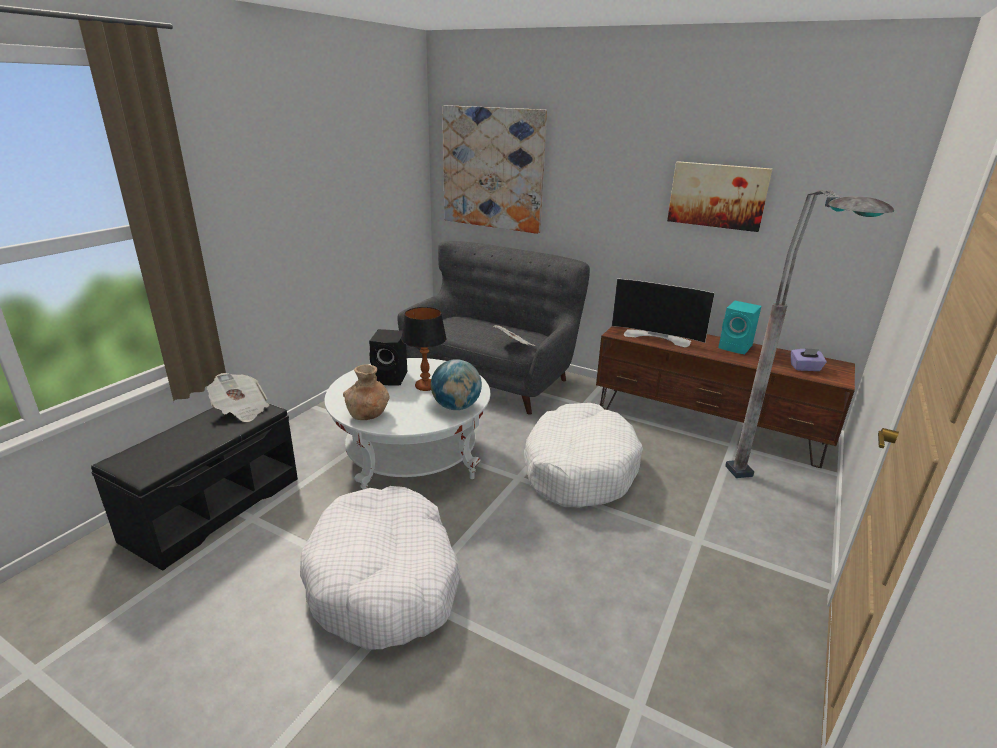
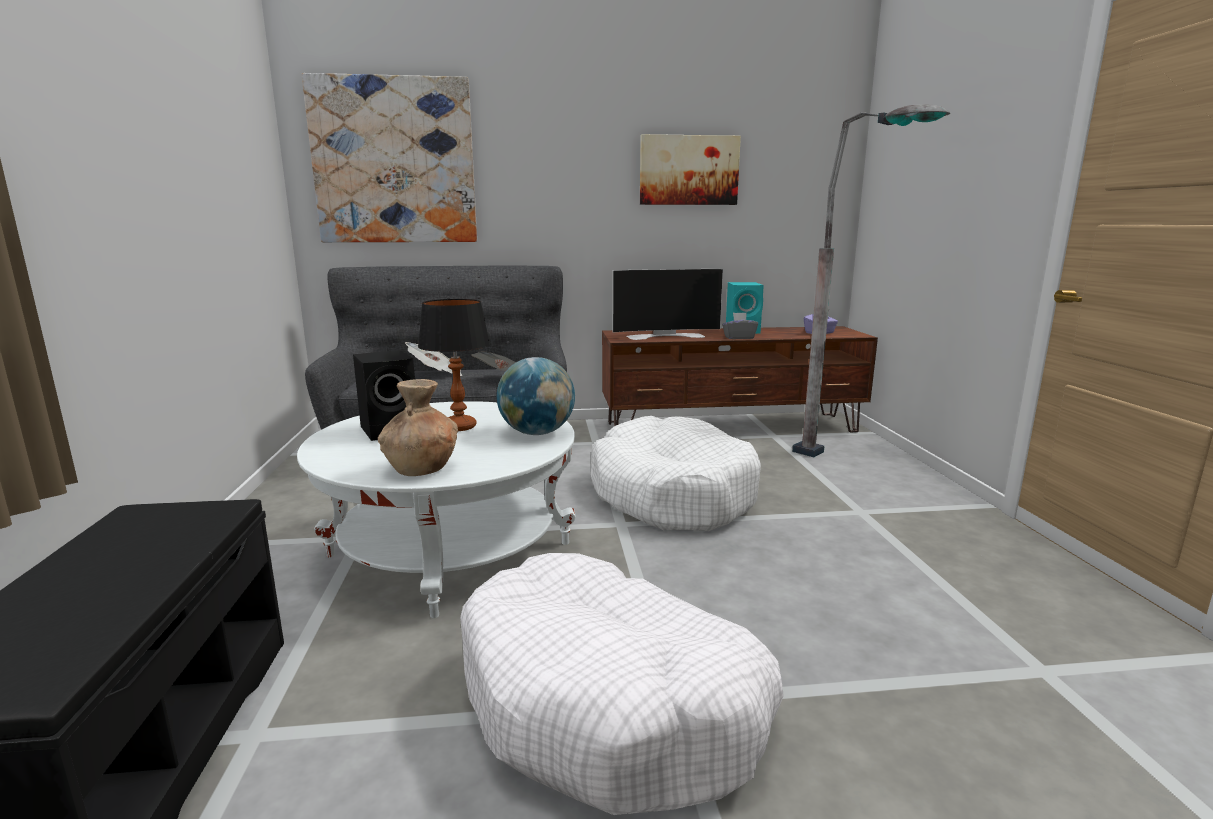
camera: 35 degrees left, 10 degrees down
(241, 410) = (158, 522): newspaper -> newspaper (436, 374)
(714, 355) = (739, 337): none -> grey tissue box

